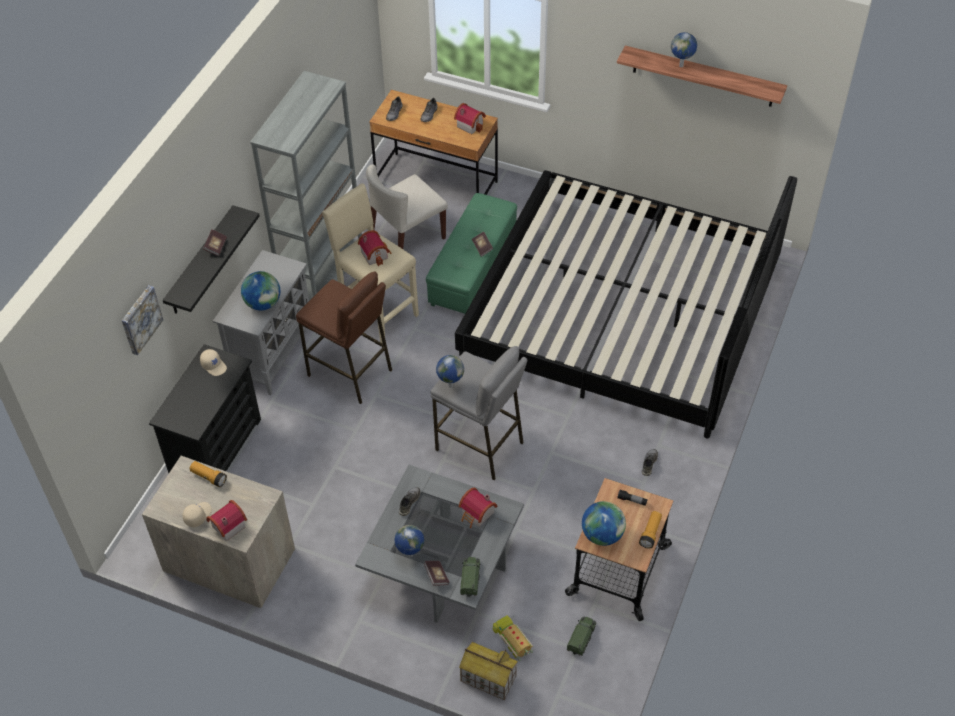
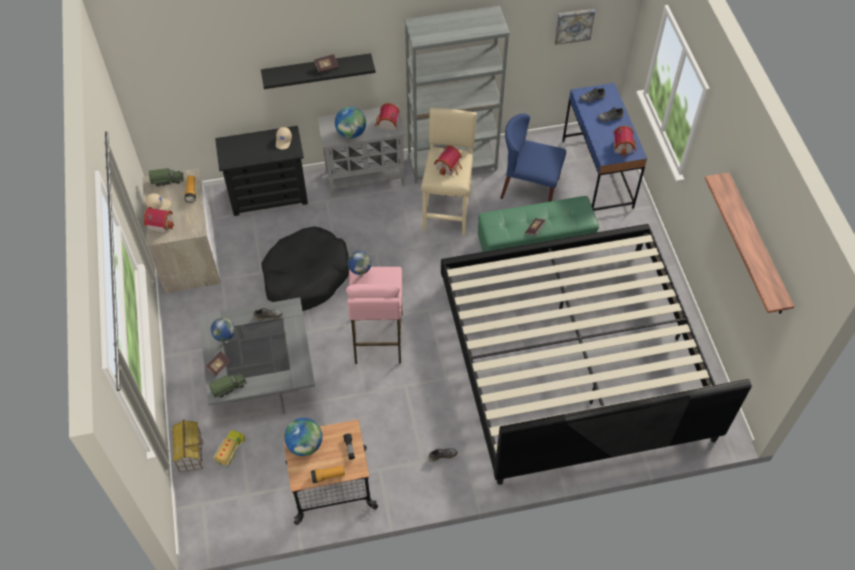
camera: 55 degrees right, 5 degrees up
(140, 319) = (229, 67): picture -> picture (573, 25)
(350, 373) = (383, 227): brown stool -> none
(353, 468) = (306, 276): none -> black dog bed
(407, 238) = (529, 188): beige chair -> blue chair
(436, 183) = (597, 174): brown desk -> blue desk
(477, 515) = (285, 361): toy house -> toy house (387, 124)
(480, 446) = (377, 338): grey stool -> pink stool
(581, 638) = (258, 493): toy truck -> toy truck (167, 180)
(681, 66) = (742, 221): globe -> none

